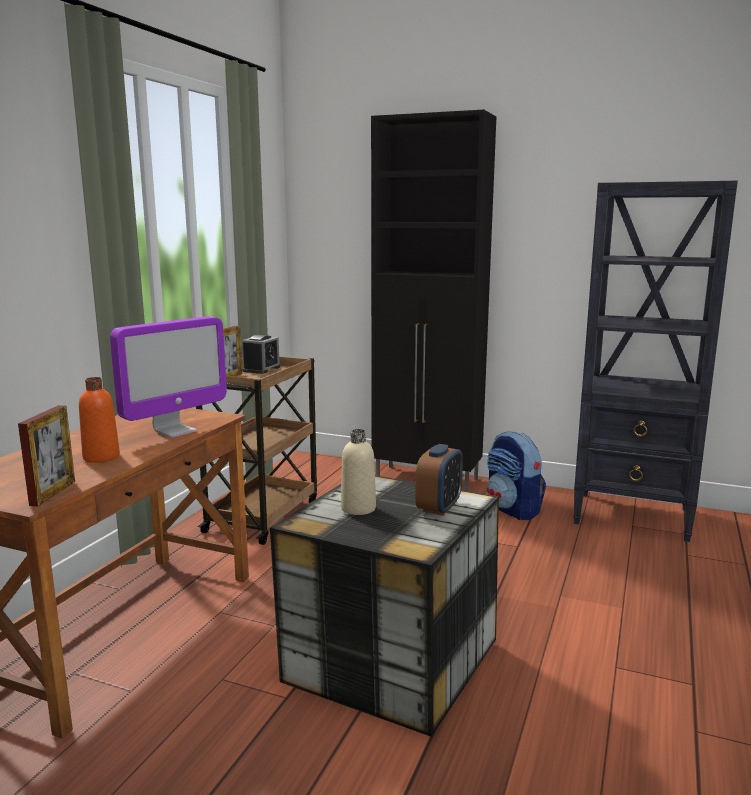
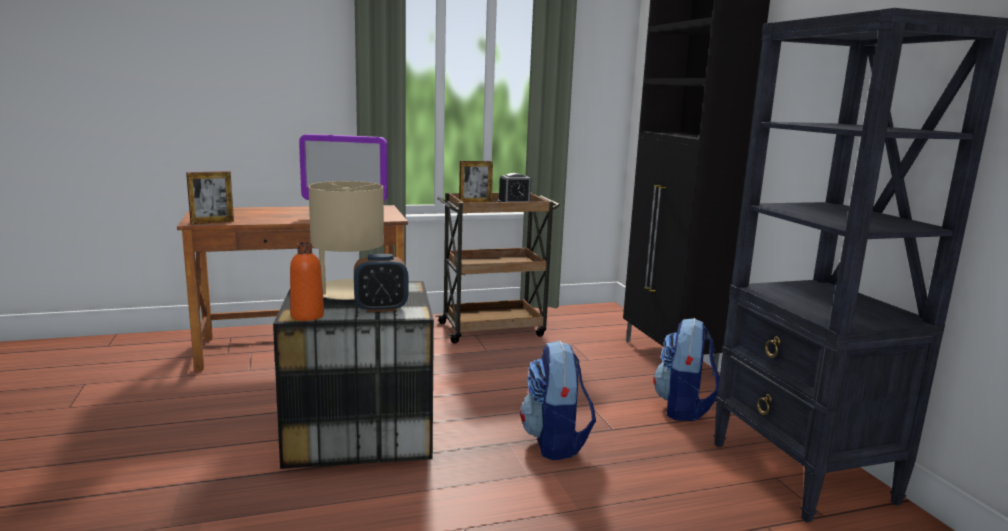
camera: 50 degrees right, 0 degrees up
(101, 457) = (278, 217): orange bottle -> orange bottle (307, 316)
(358, 508) = (348, 292): beige bottle -> beige table lamp
(515, 576) = (555, 442): none -> backpack

